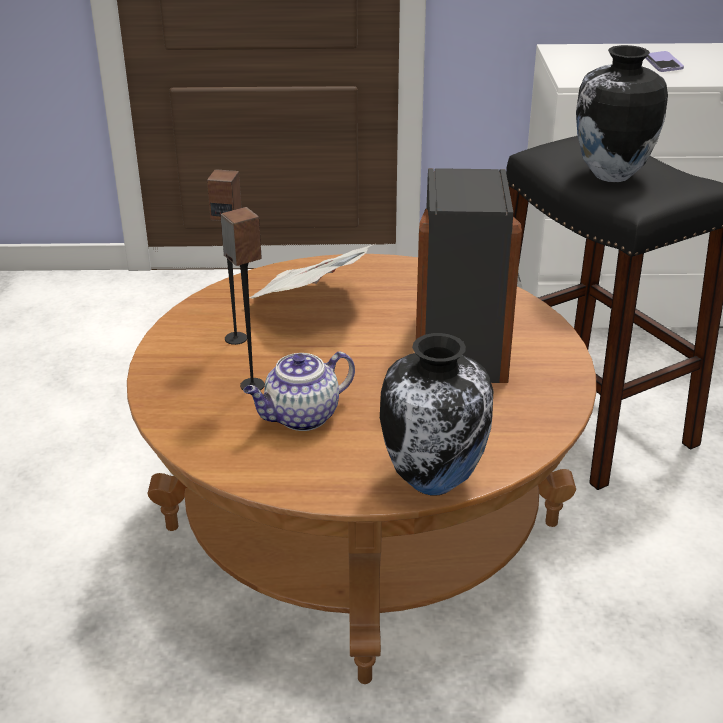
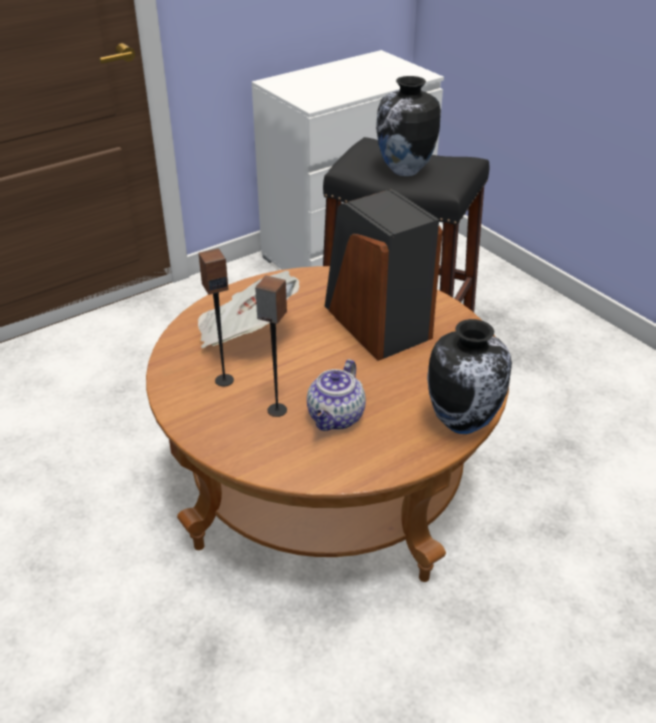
camera: 35 degrees left, 5 degrees up
(663, 63) = (351, 78): phone -> none

